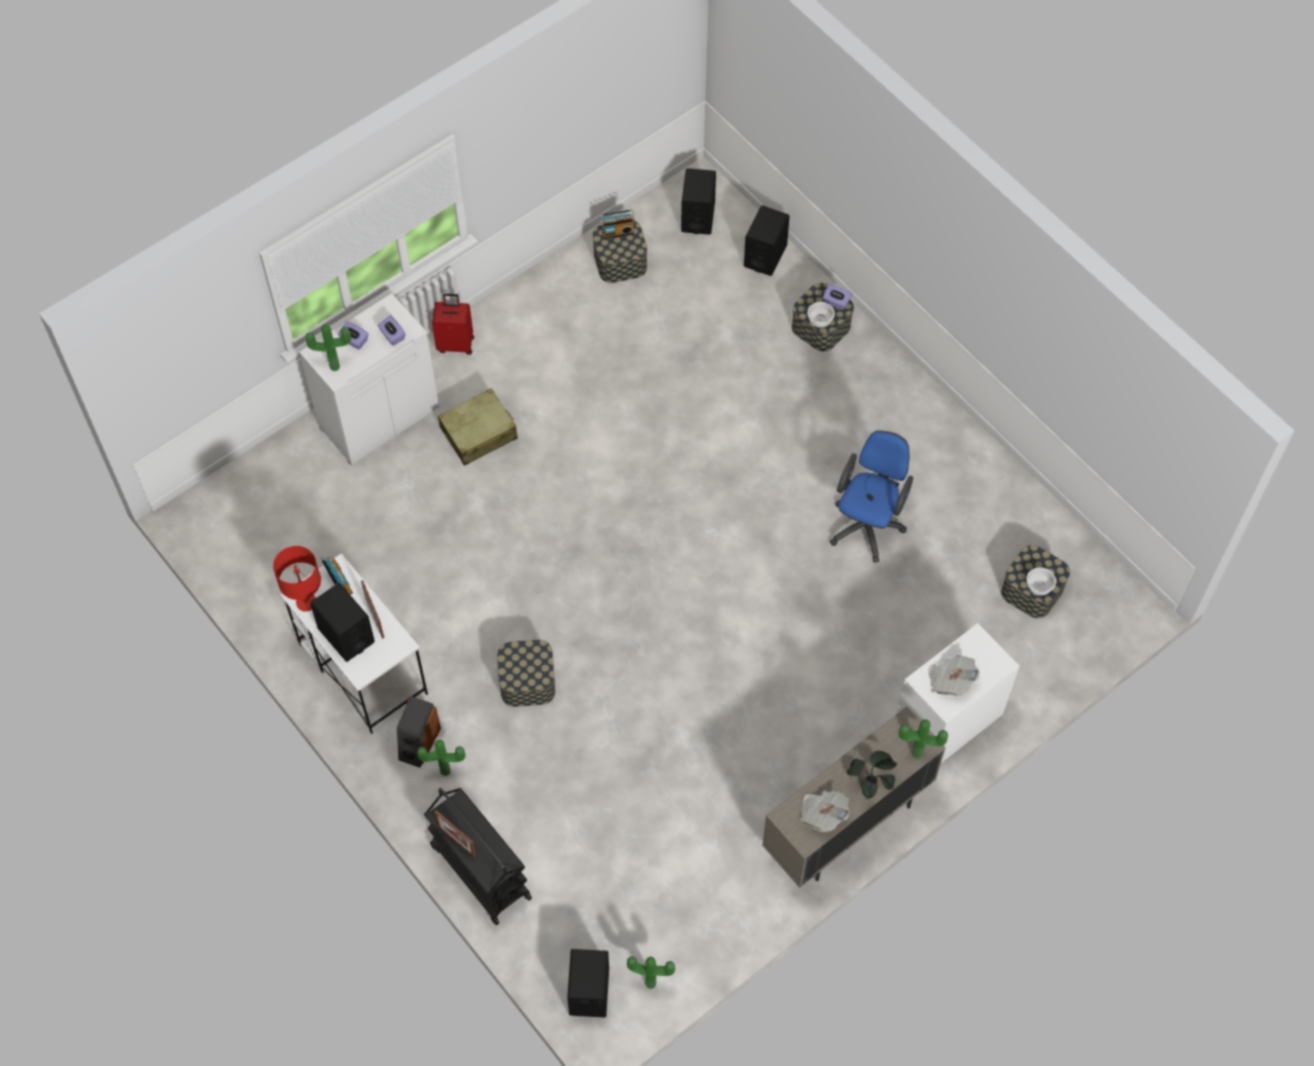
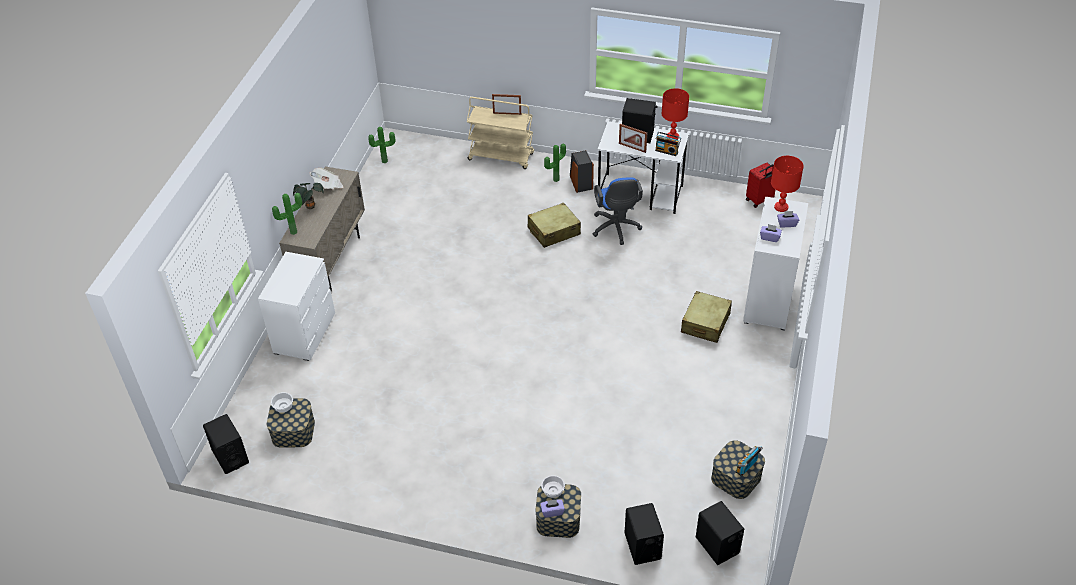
camera: 145 degrees right, 15 degrees down
(334, 365) = (781, 207): potted plant -> red table lamp
(456, 344) = (775, 362): red suitcase -> red suitcase (759, 200)
(479, 871) = (501, 156): black cart -> beige cart
(527, 681) = (553, 231): storage box -> beige suitcase
(589, 993) = (410, 145): black speaker -> black speaker (230, 456)
(868, 523) = (427, 409): blue office chair -> blue office chair (616, 229)
(950, 680) = (295, 270): newspaper -> none

